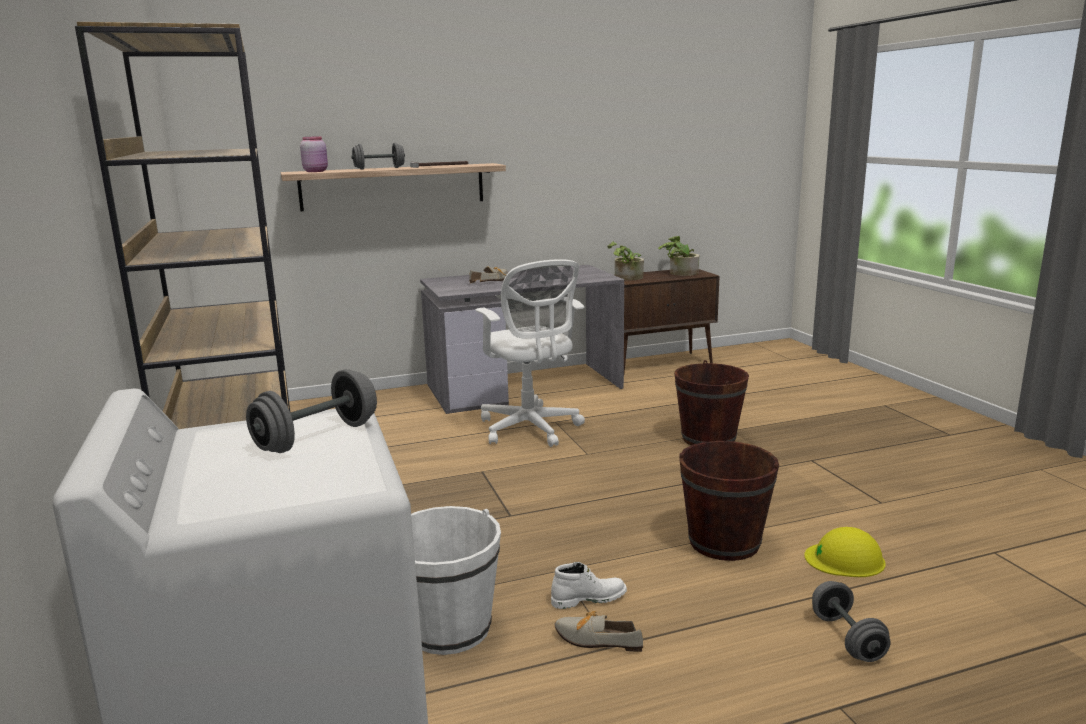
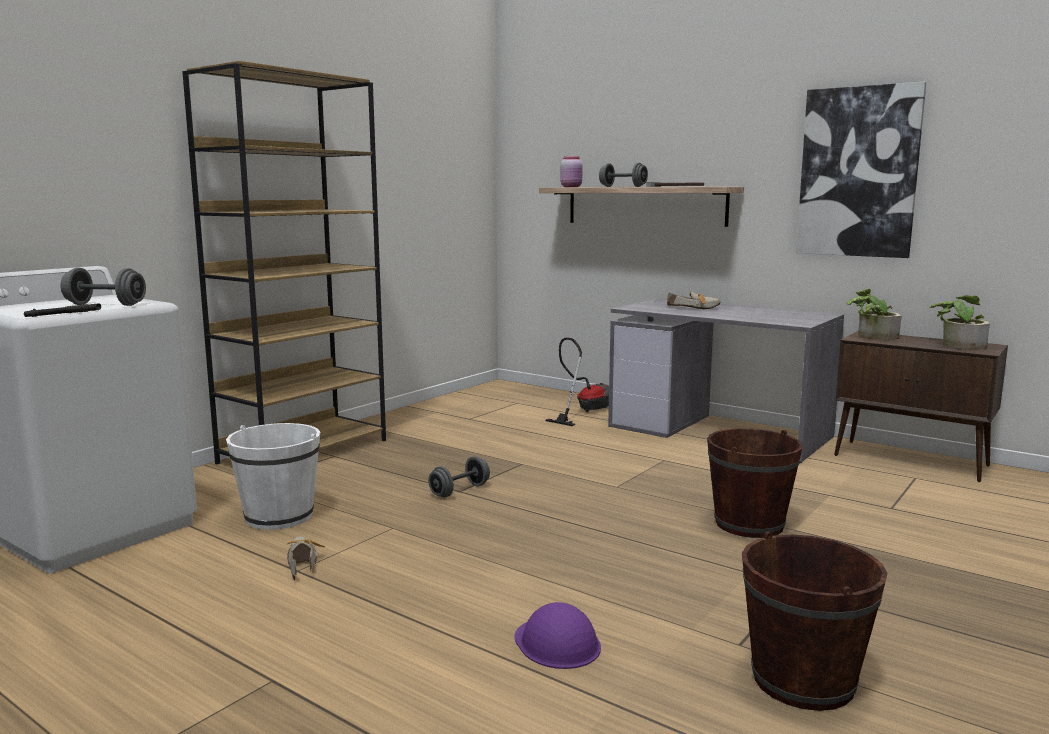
camera: 55 degrees right, 5 degrees down
(376, 464) = (64, 314): none -> black flashlight
(390, 409) = (585, 411): none -> vacuum cleaner
(531, 429) = (630, 457): white office chair -> none
(587, 147) = (858, 172): none -> picture
(588, 598) = (359, 547): white boot -> none
(724, 542) = (518, 577): brown bucket -> brown bucket (803, 680)
(845, 559) = (557, 643): yellow hard hat -> purple hard hat
(847, 638) = (393, 667): grey dumbbell -> grey dumbbell (459, 491)

